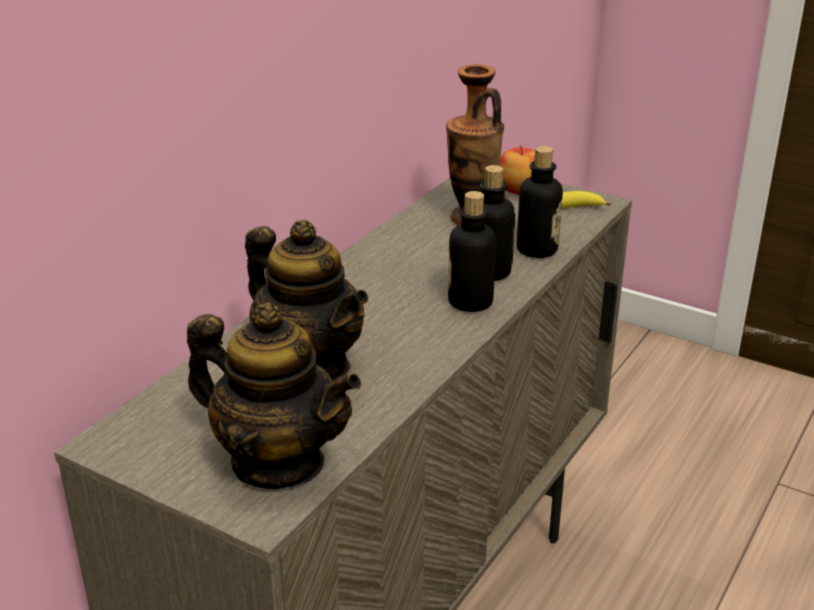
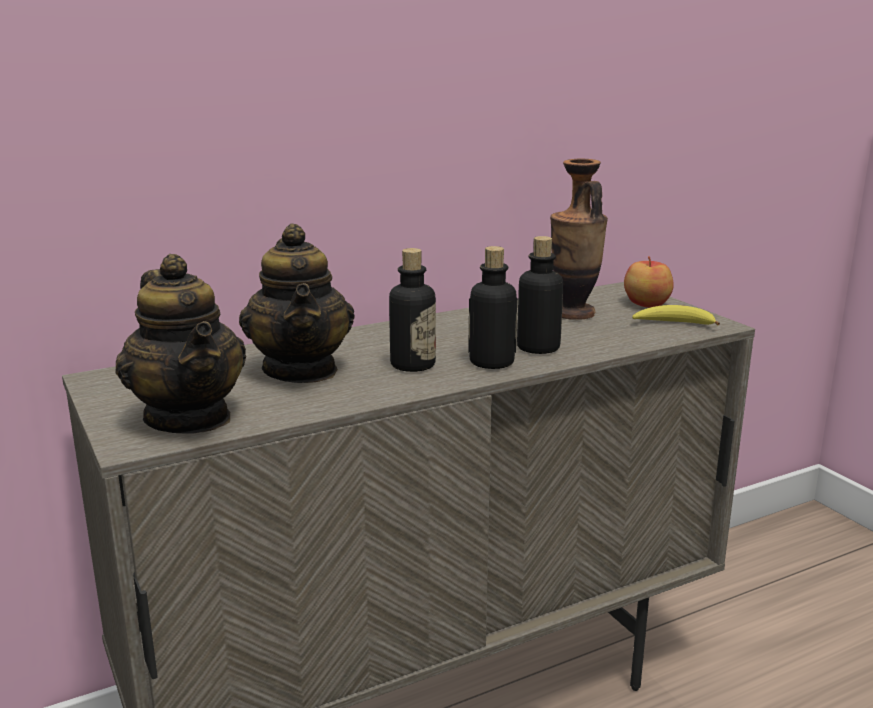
camera: 30 degrees right, 10 degrees down
(537, 250) = (605, 342): bottle -> bottle (412, 365)

